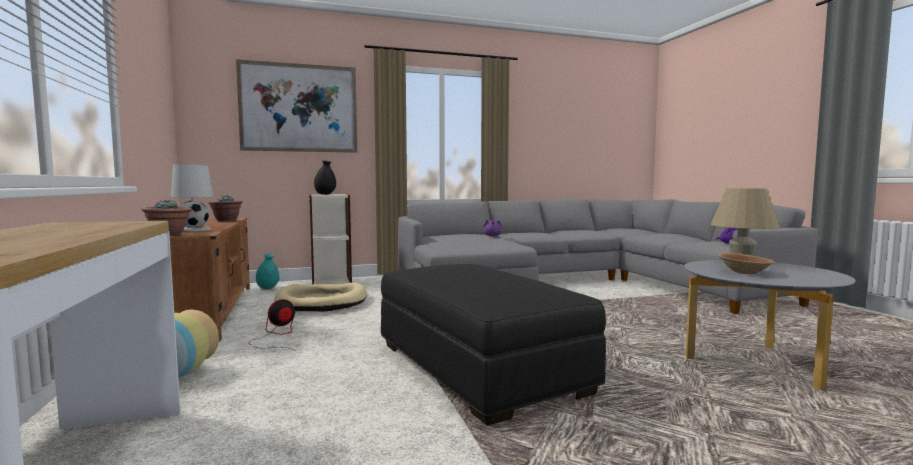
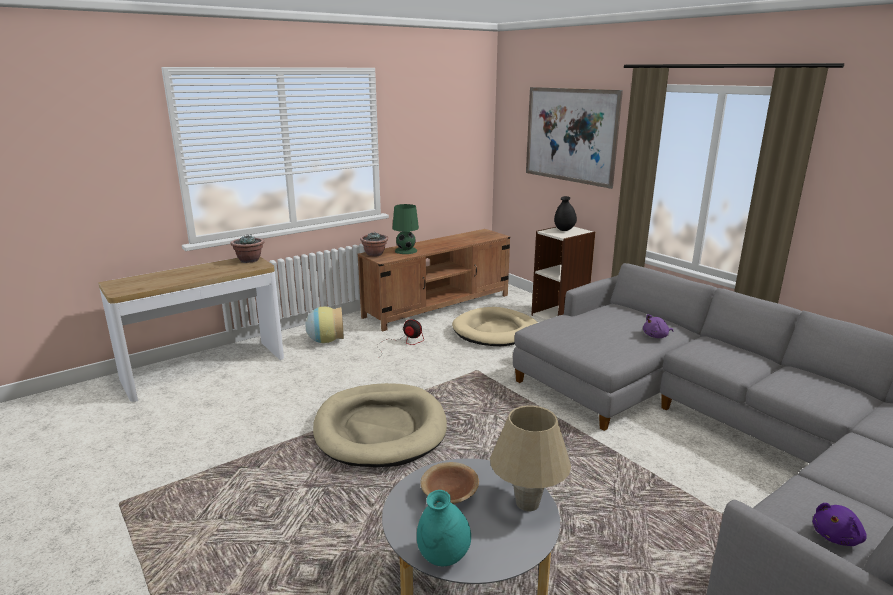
camera: 70 degrees right, 15 degrees up
(194, 229) = (406, 251): white table lamp -> green table lamp
(226, 220) = (475, 239): potted plant -> potted plant (249, 260)
(268, 288) = (514, 301): turquoise vase -> turquoise vase (443, 558)
(477, 367) = (380, 429): black ottoman -> beige dog bed

